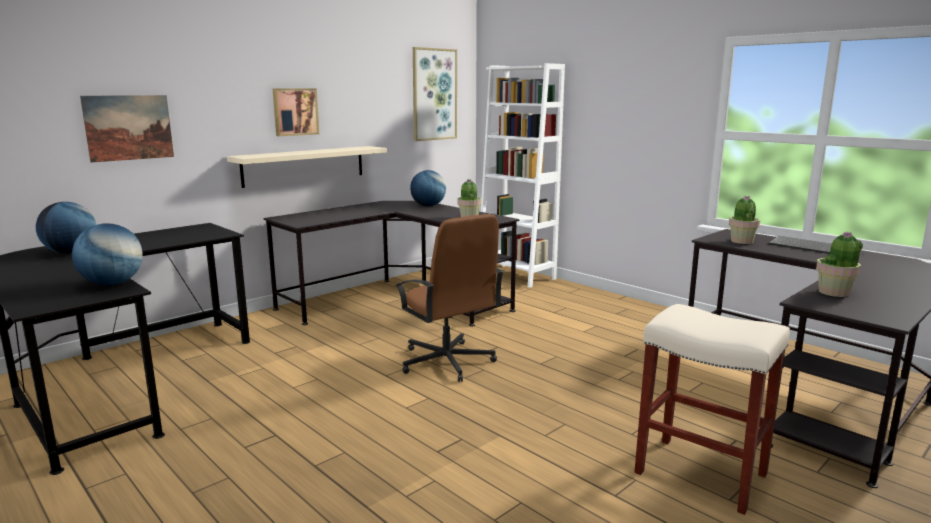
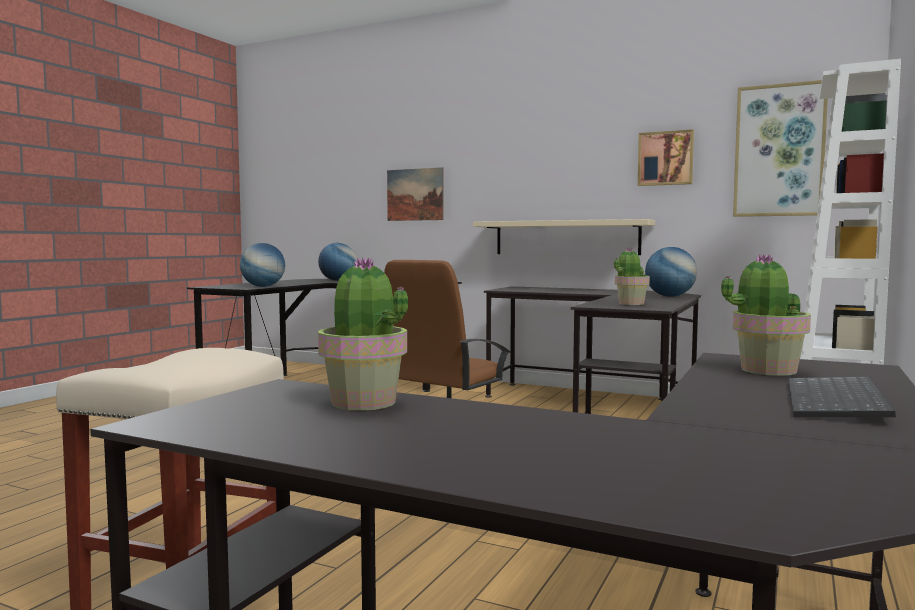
camera: 70 degrees right, 10 degrees down
(295, 111) = (560, 179): picture -> picture (665, 158)

